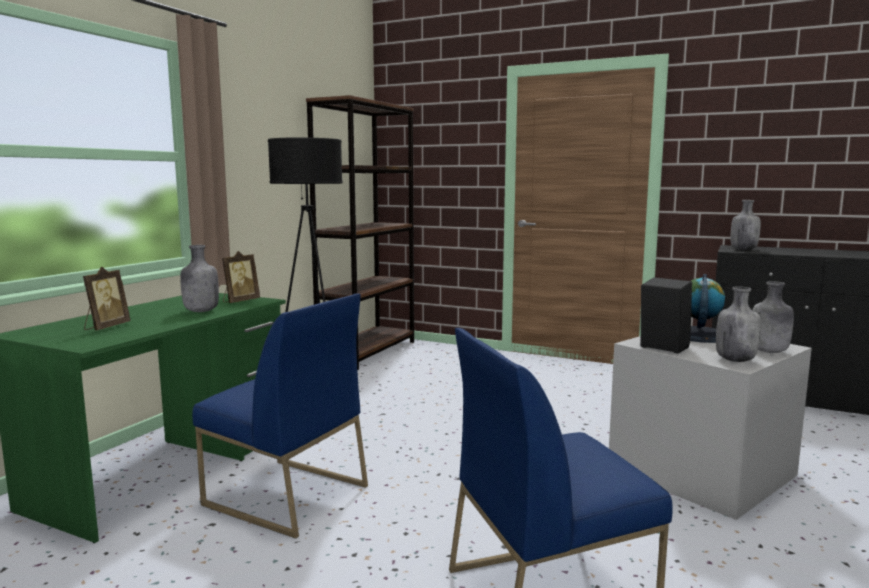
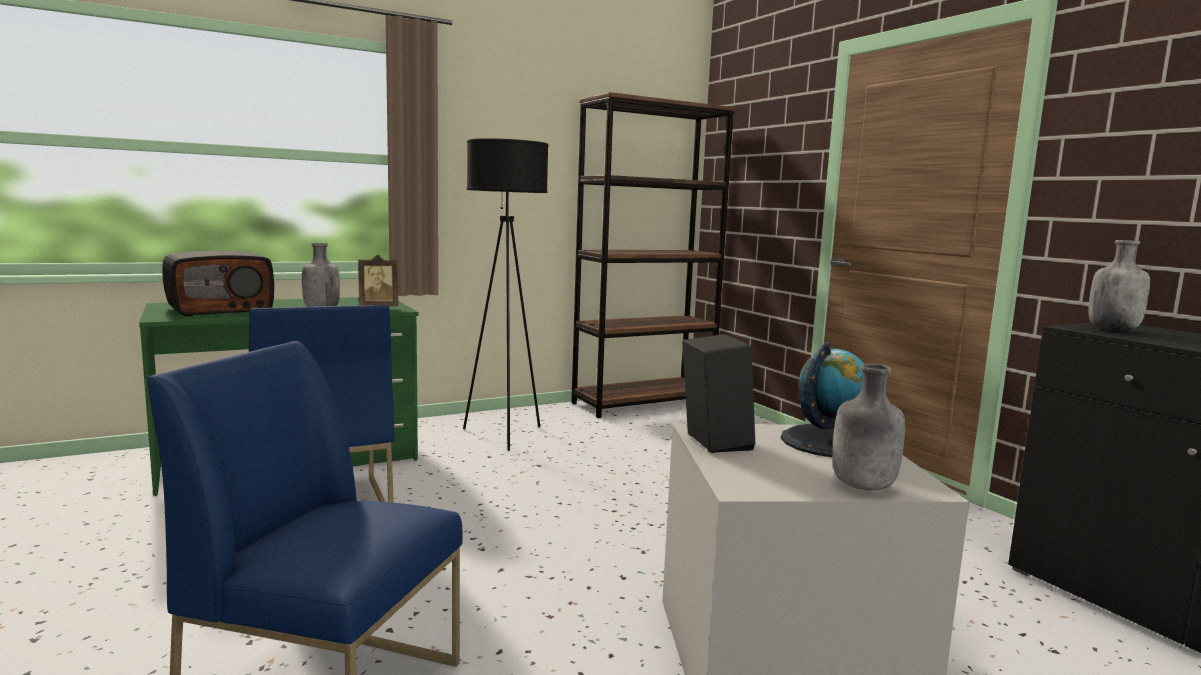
camera: 35 degrees right, 0 degrees up
(106, 327) = (221, 309): picture frame -> radio
(735, 360) = (764, 480): grey bottle -> none

